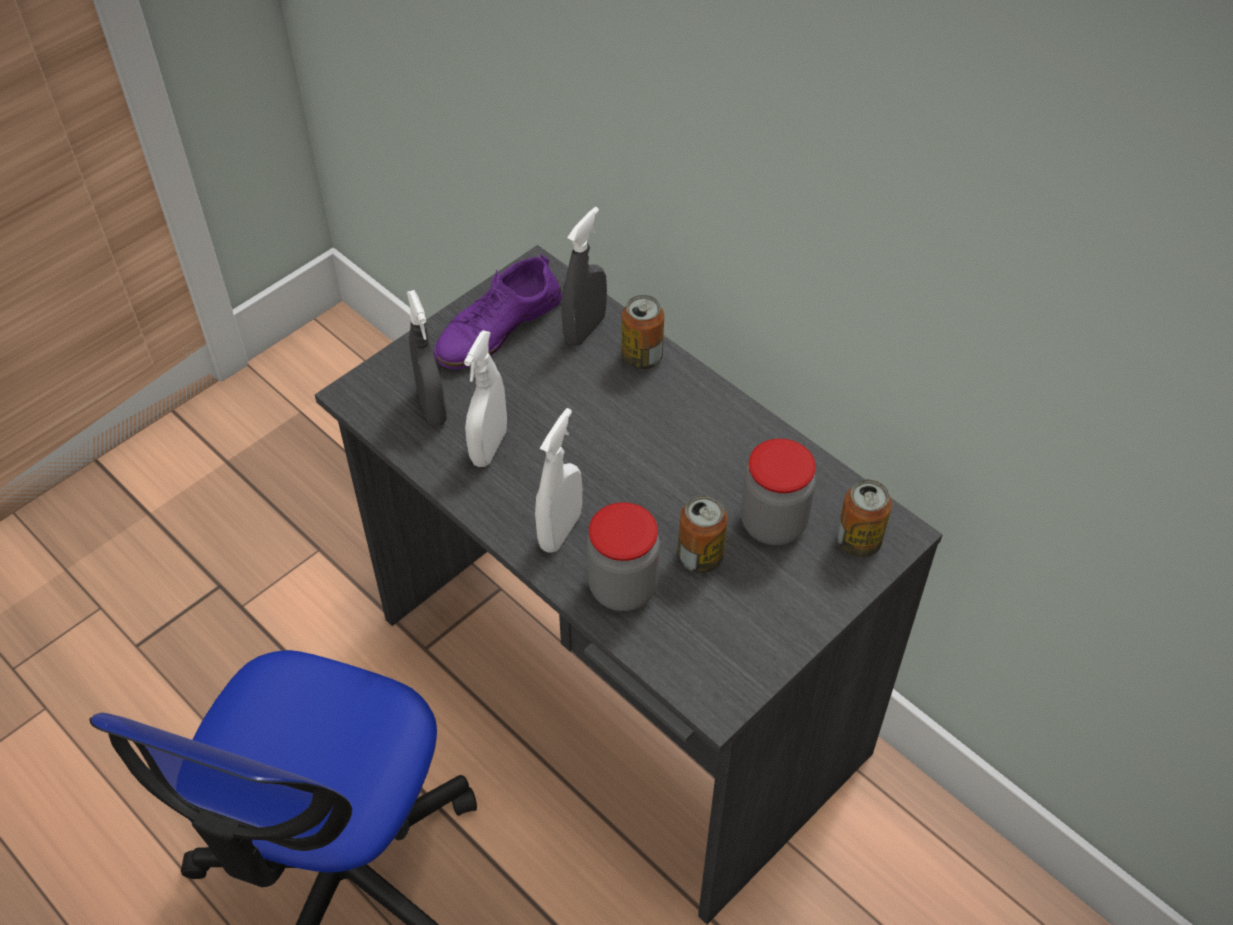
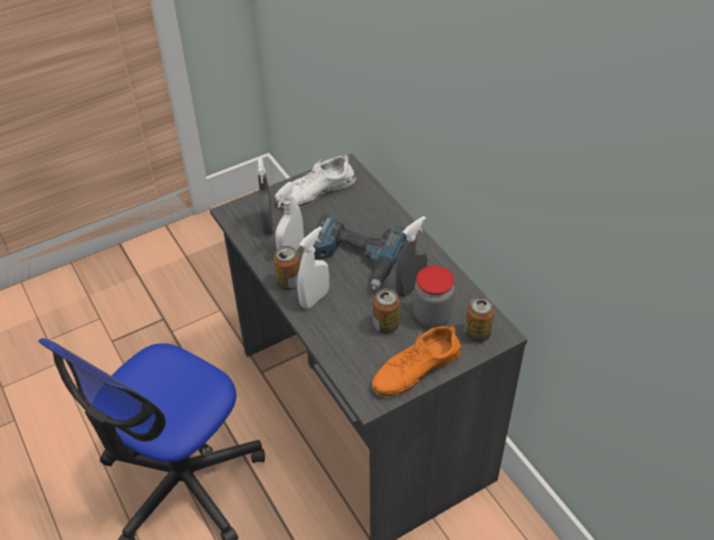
camera: 15 degrees right, 5 degrees down
(498, 327) = (316, 191): purple shoe -> white shoe
(585, 330) = (362, 200): grey spray bottle -> grey spray bottle (410, 287)
(605, 441) = (354, 258): none -> power drill
(623, 587) = (338, 333): jar -> none
(642, 357) = (388, 219): can -> can (288, 283)
(777, 626) = (416, 369): none -> orange shoe

